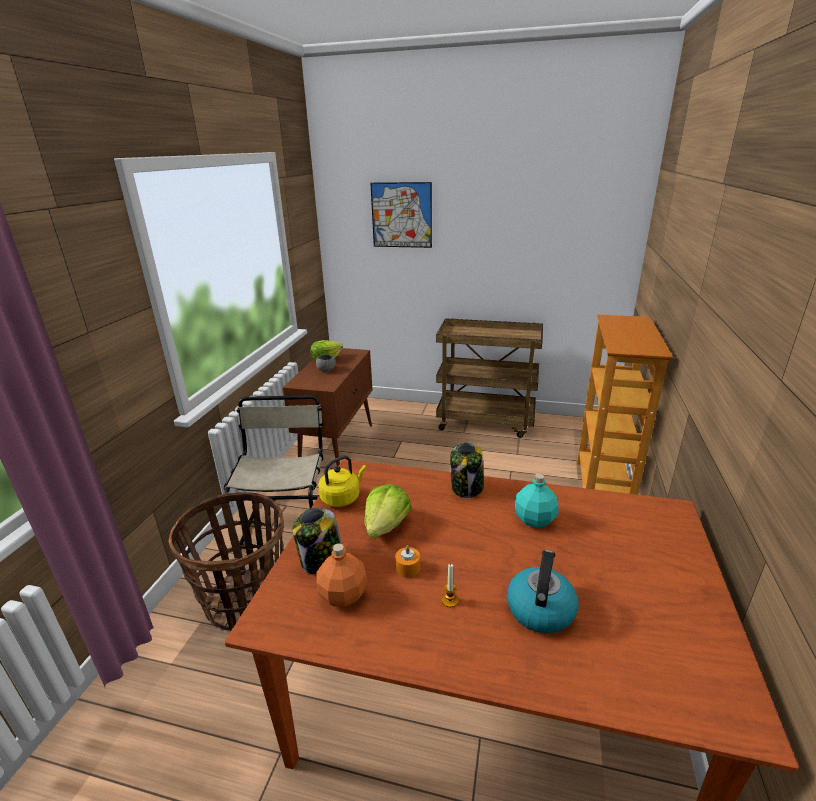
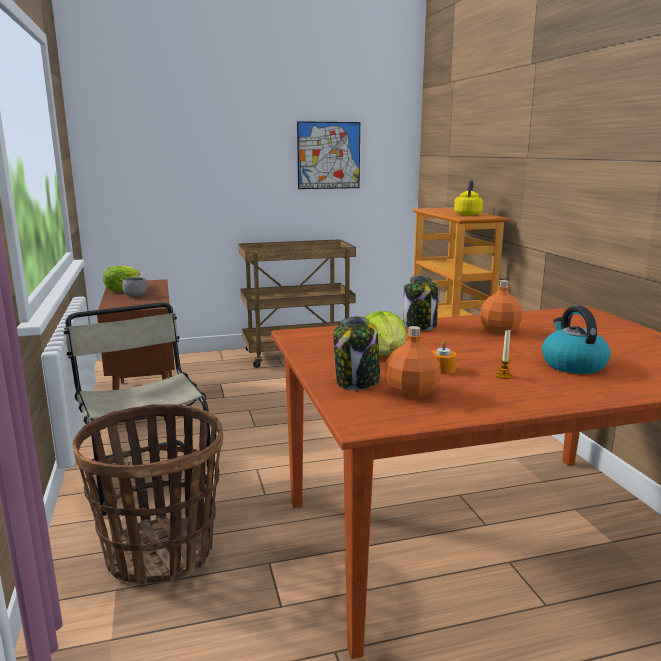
camera: 30 degrees left, 10 degrees down
(342, 497) = (313, 349): yellow kettle -> yellow kettle (468, 214)
(401, 215) = (178, 129): picture -> picture (328, 155)
(534, 519) = (499, 330): turquoise bottle -> orange bottle

